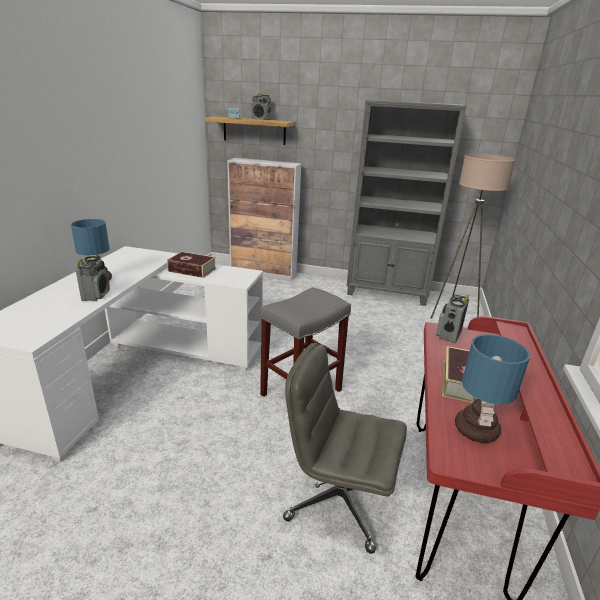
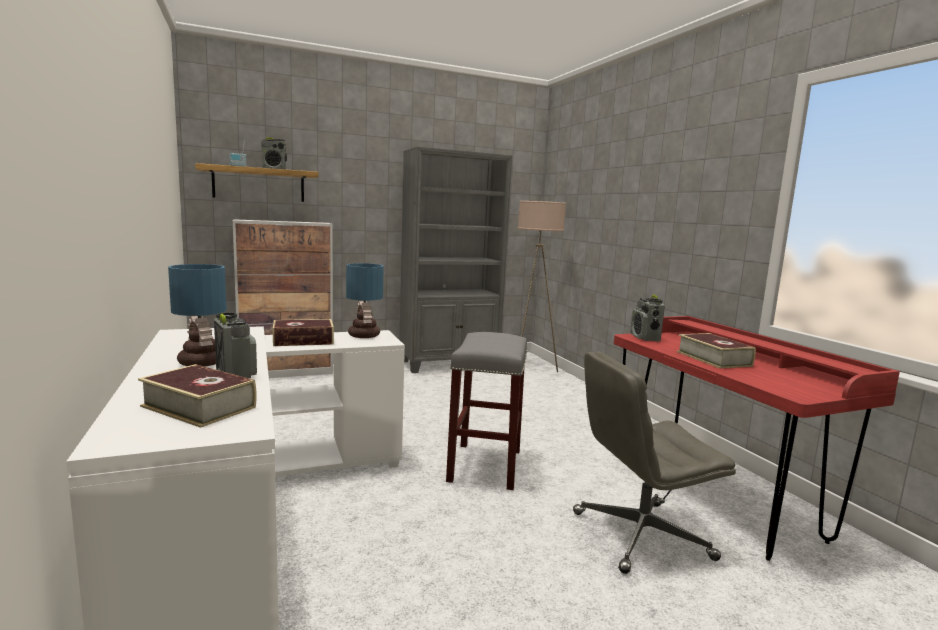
camera: 35 degrees left, 15 degrees down
(42, 316) = (199, 406): none -> book
(477, 431) = (776, 378): table lamp -> table lamp (365, 335)

